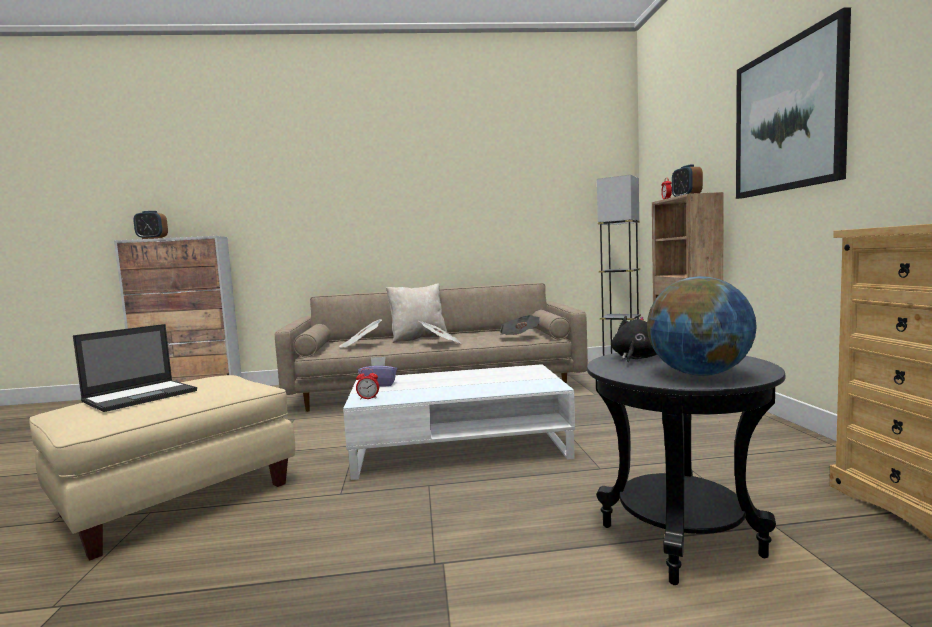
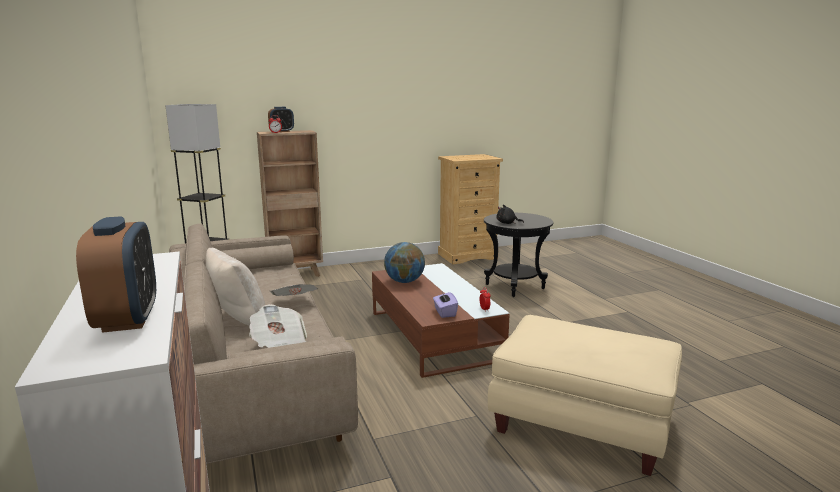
camera: 105 degrees left, 10 degrees up
(142, 396) = (606, 343): laptop -> none
(459, 446) = (433, 335): white coffee table -> brown coffee table
(519, 337) = (278, 275): newspaper -> none
(699, 374) = (531, 218): globe -> globe (404, 281)
(787, 117) = (362, 93): picture -> none

